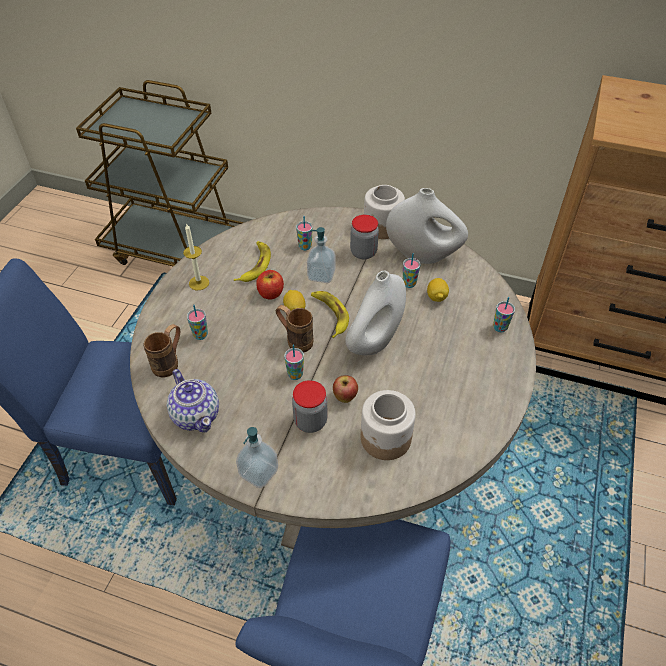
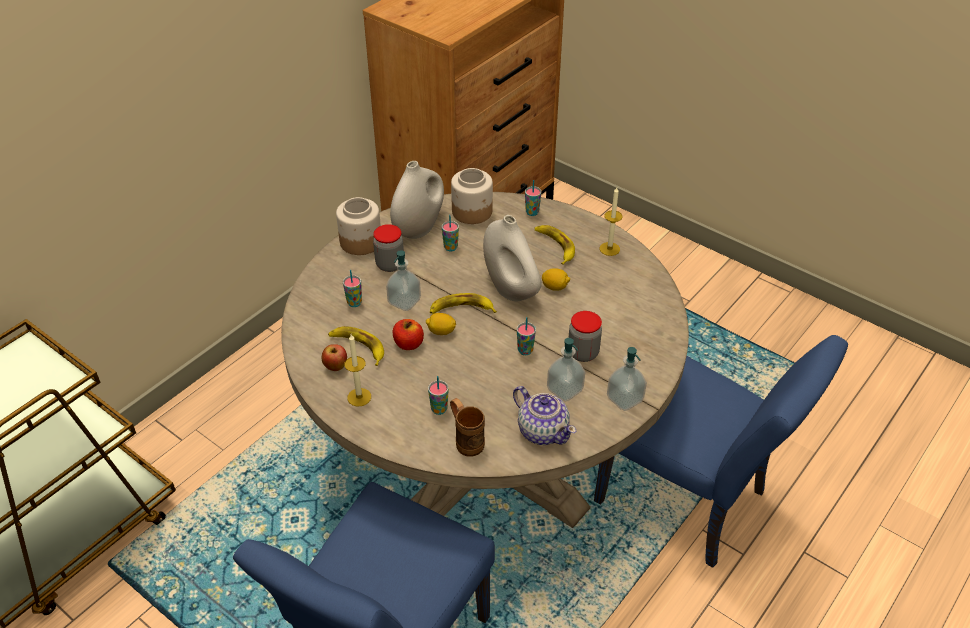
camera: 70 degrees left, 5 degrees down
(196, 414) = (542, 431): teapot -> teapot turned 60 degrees clockwise
(254, 418) = (564, 390): none -> soap dispenser
(295, 340) = (482, 341): brown mug -> none
(345, 397) = (566, 325): apple -> apple (336, 367)
(386, 439) = (619, 312): jar -> jar (472, 212)
(436, 297) = (477, 236): lemon -> lemon (555, 287)
(459, 359) = (555, 246): none -> banana
(483, 407) = (609, 249): none -> candle

